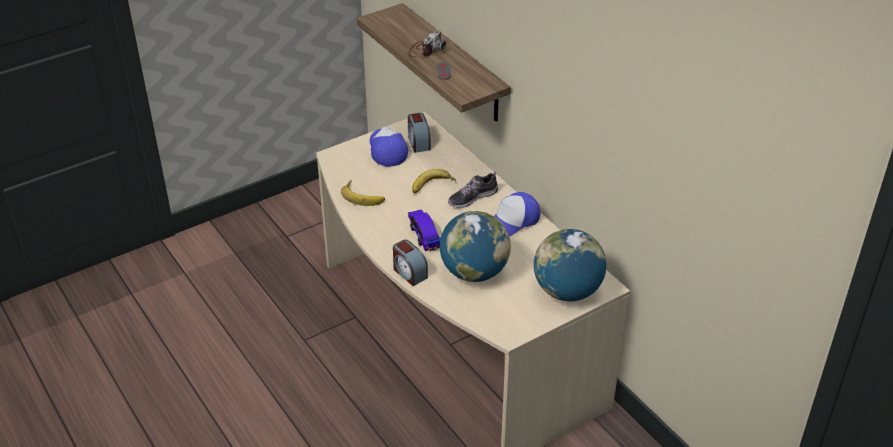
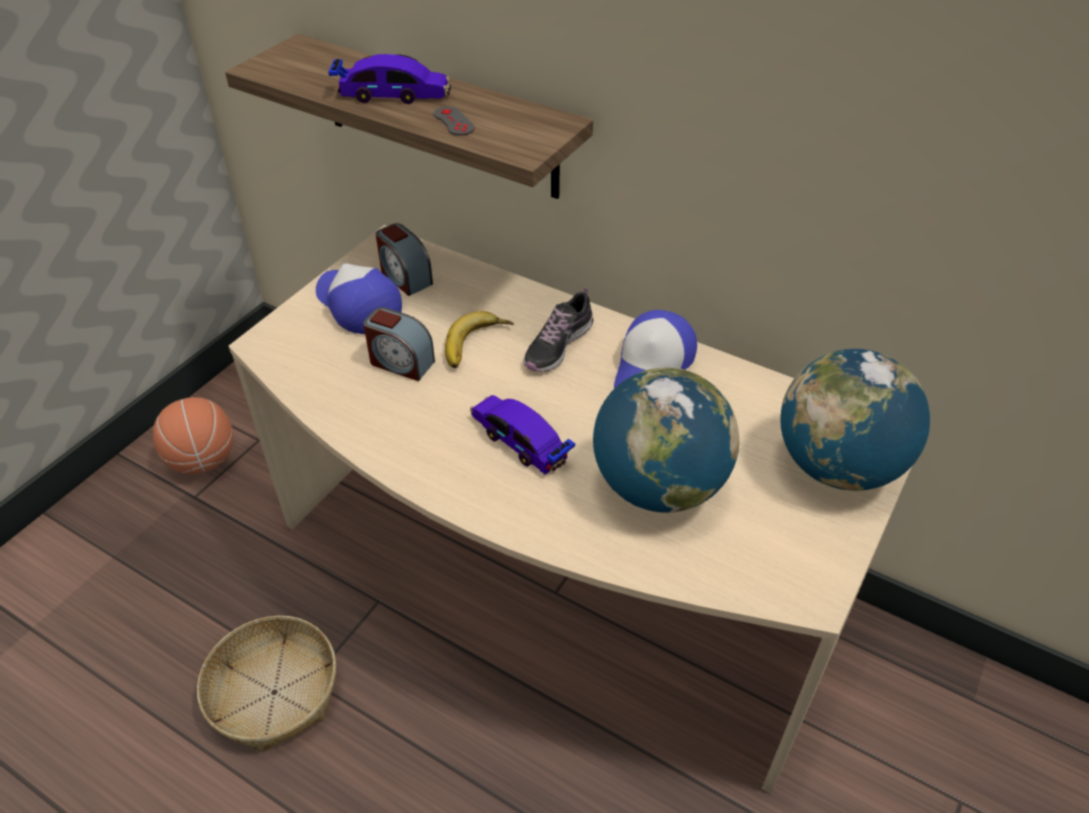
camera: 25 degrees left, 5 degrees up
(284, 339) = (274, 693): none -> basket
(299, 218) = (203, 459): none -> basketball
(363, 196) = (364, 401): banana -> none
(409, 273) = (543, 531): alarm clock -> alarm clock (400, 363)
(425, 49) = (393, 94): camera -> toy car

